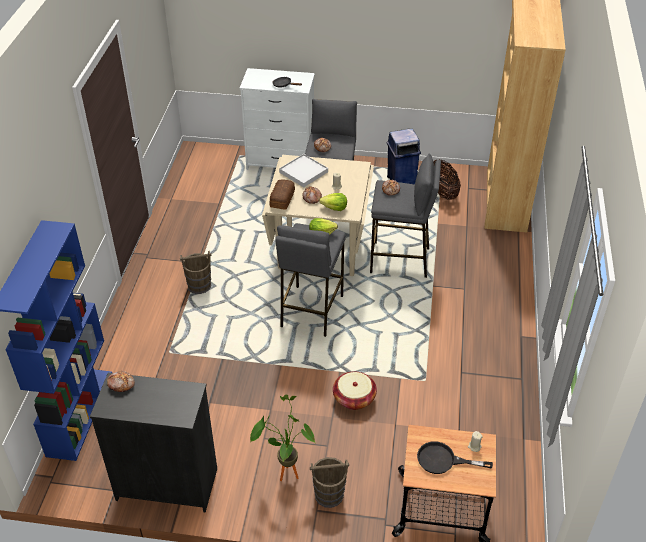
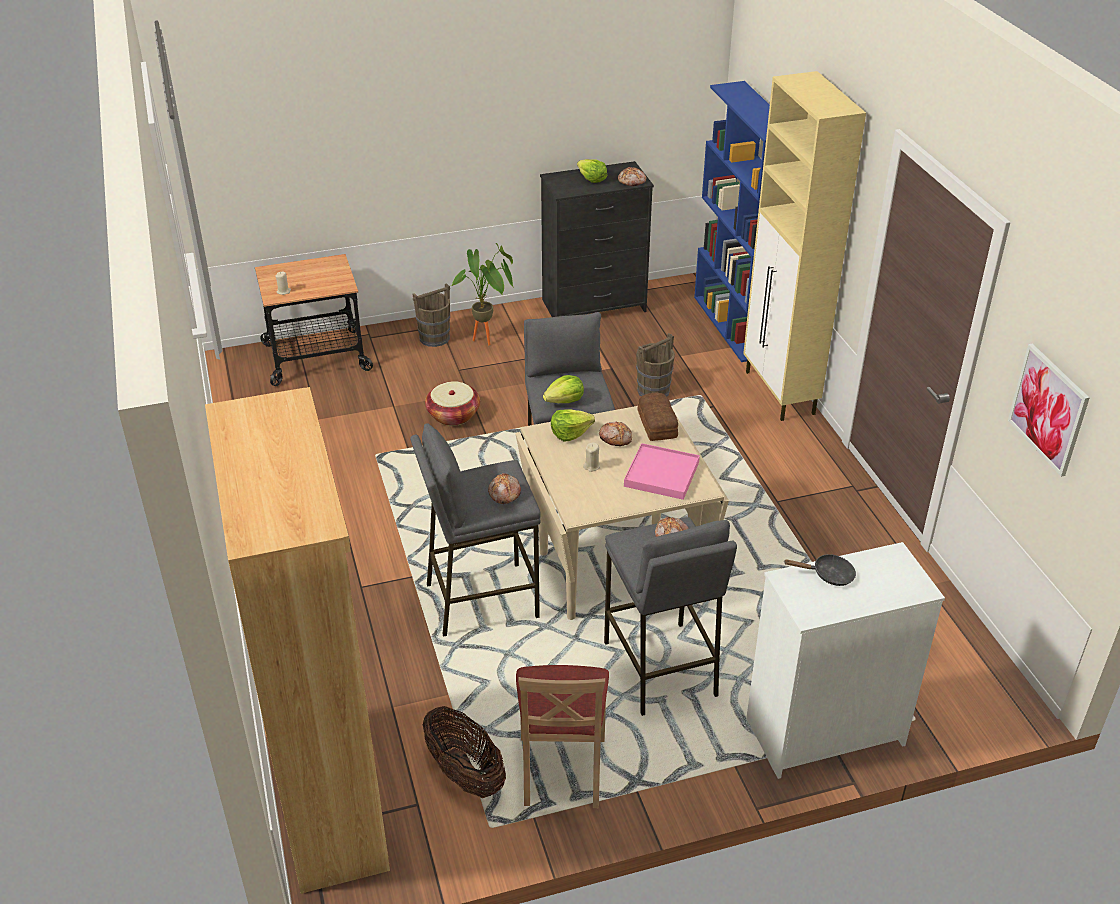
camera: 155 degrees right, 5 degrees down
(116, 335) = (780, 393): none -> beige cabinet
(149, 53) = (1048, 409): none -> picture
(153, 400) = (591, 179): none -> lettuce
(199, 286) = (742, 472): brown bucket -> brown bucket (653, 391)
(303, 172) = (661, 474): white tray -> pink tray
(401, 181) = (561, 770): blue trash can -> beige chair
(443, 460) = (312, 276): black frying pan -> none

